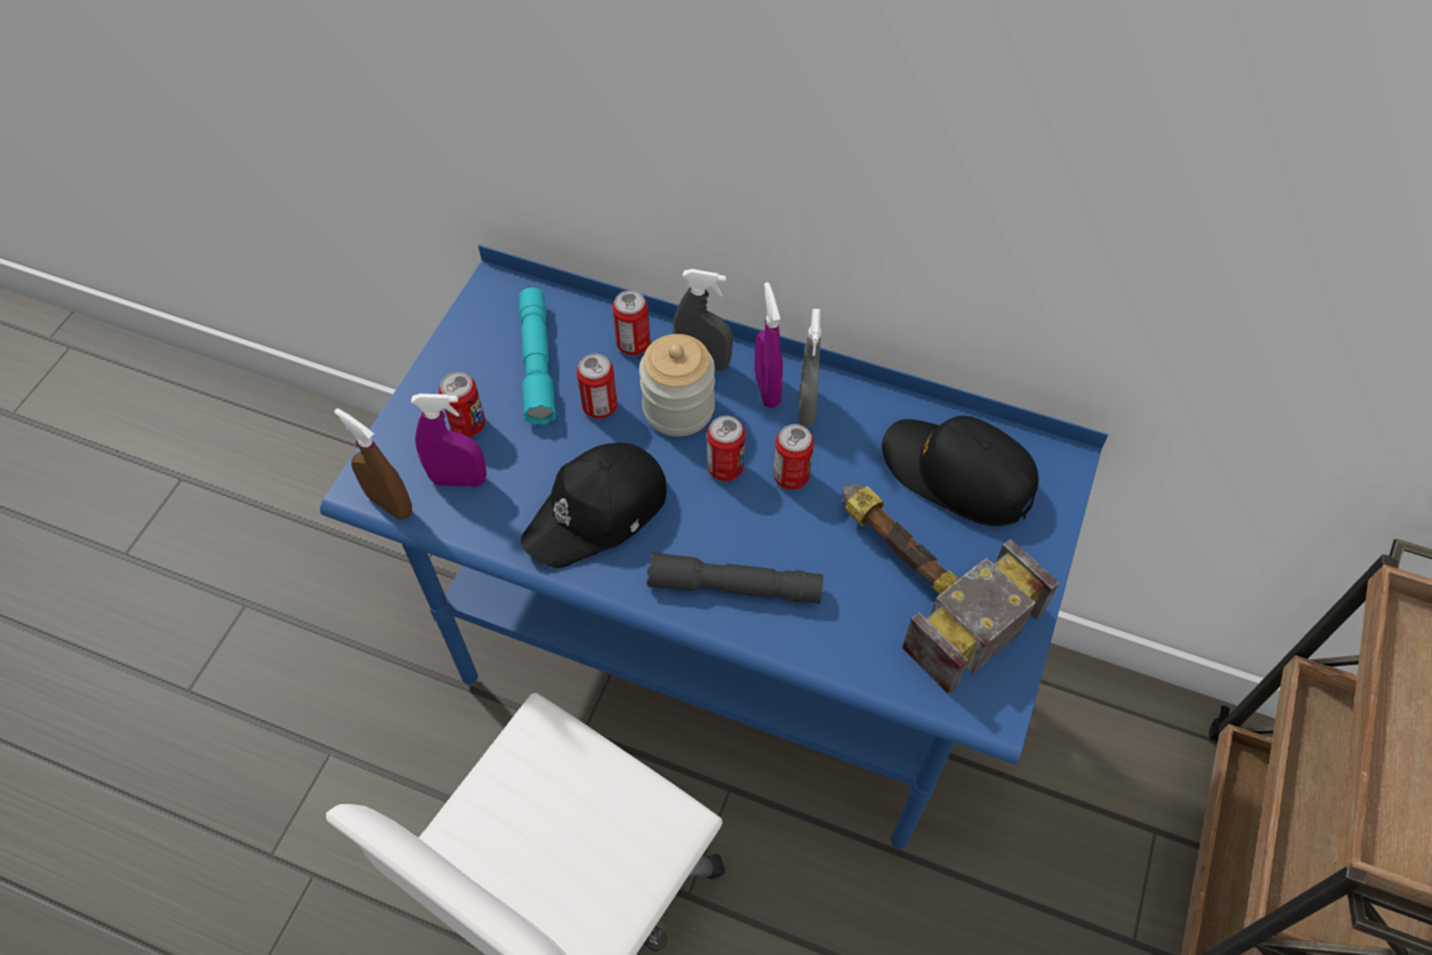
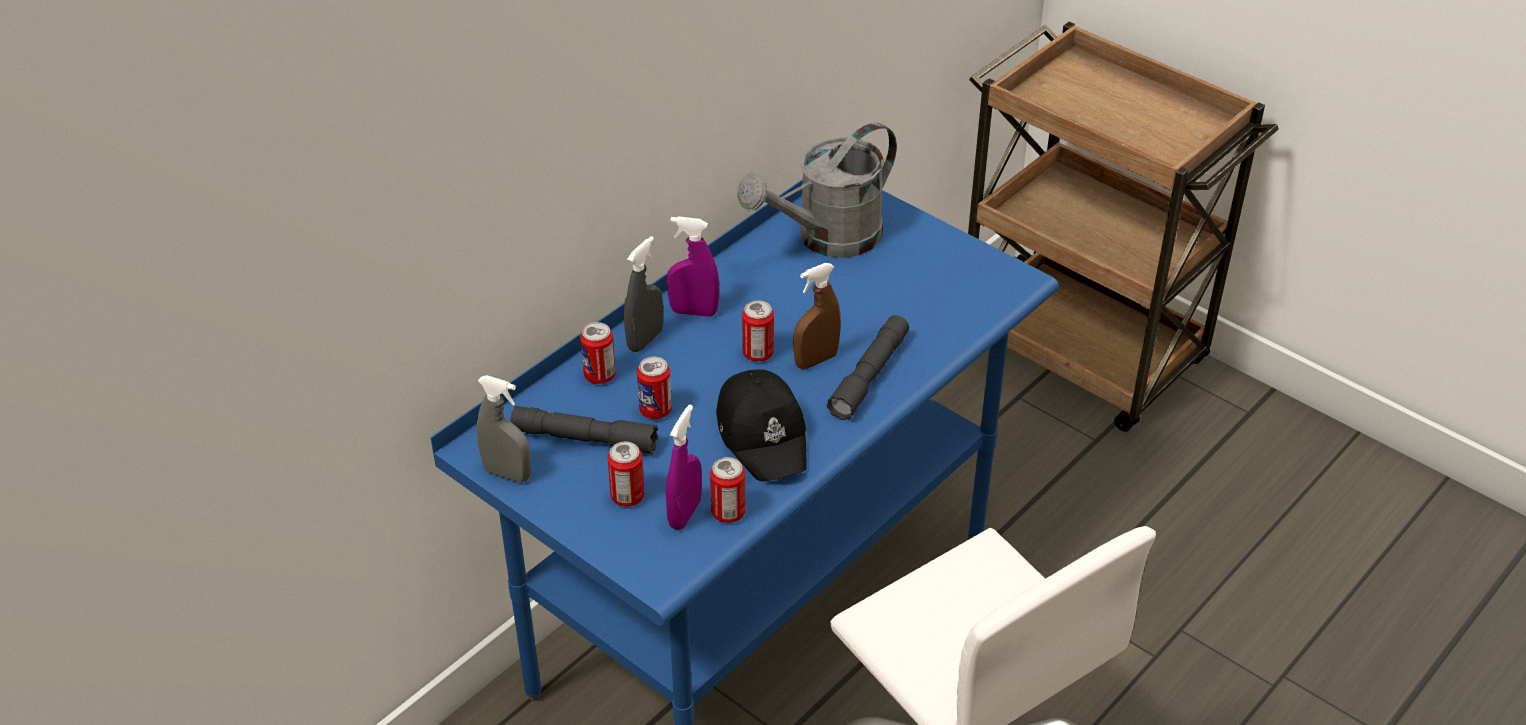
camera: 70 degrees left, 15 degrees down
(390, 504) = (687, 563): brown spray bottle -> brown spray bottle (816, 360)
(537, 363) = (584, 439): turquoise flashlight -> grey flashlight
(678, 408) = (684, 365): jar -> none
(791, 476) = (784, 321): can -> can (728, 513)
(806, 408) = (724, 296): grey spray bottle -> grey spray bottle (507, 474)
(916, 575) = (902, 283): hammer -> none
(957, 474) = (827, 239): black cap -> grey watering can

